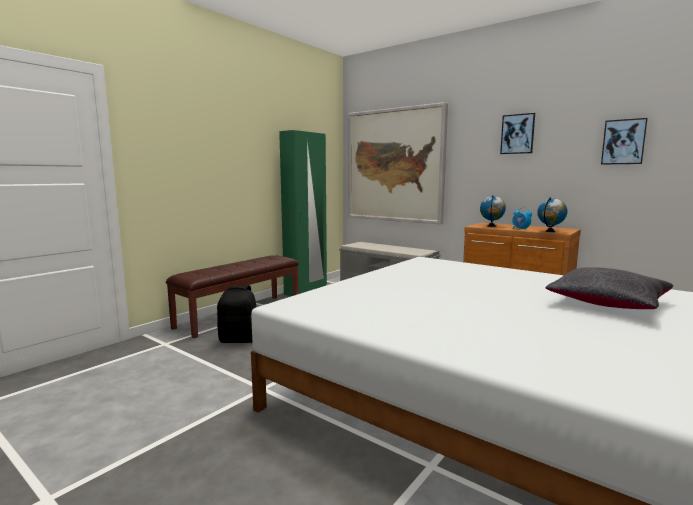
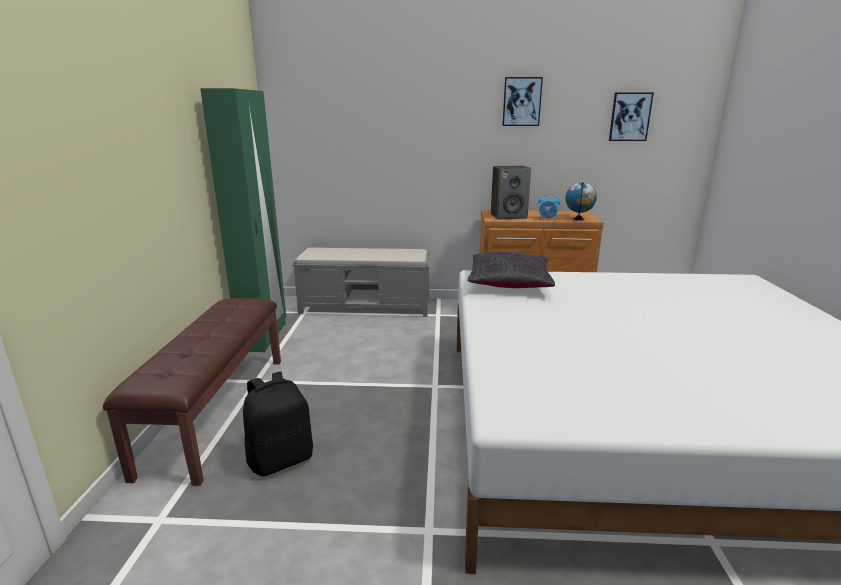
camera: 35 degrees left, 10 degrees up
(394, 165) = (354, 137): picture -> none
(491, 226) = (508, 216): globe -> speaker
(607, 303) = (734, 307): black pillow -> black pillow (509, 283)

